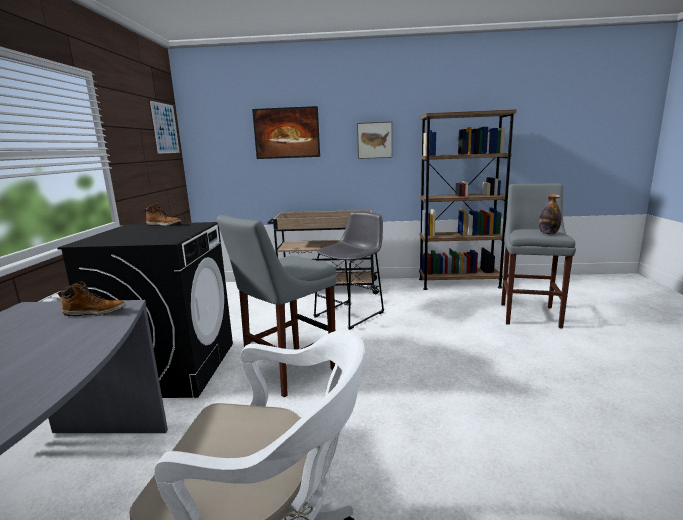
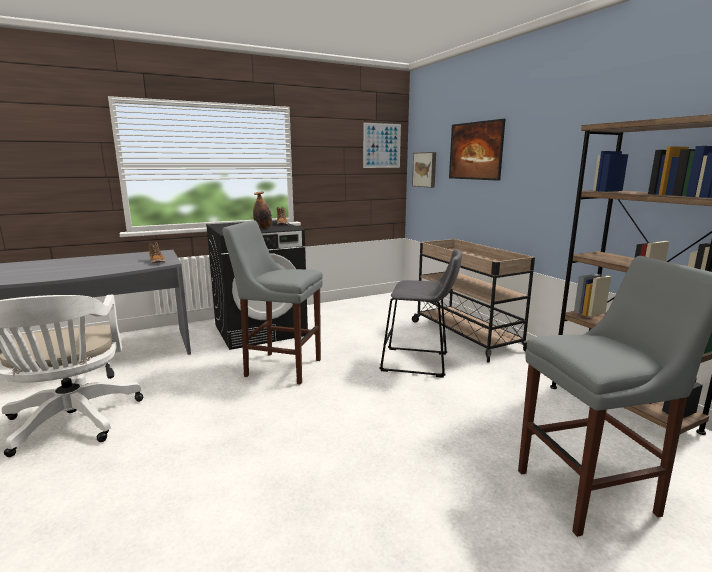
camera: 60 degrees right, 0 degrees up
(374, 140) = (558, 163): picture -> picture (425, 169)
(548, 233) = (591, 354): bottle -> bottle (263, 228)

